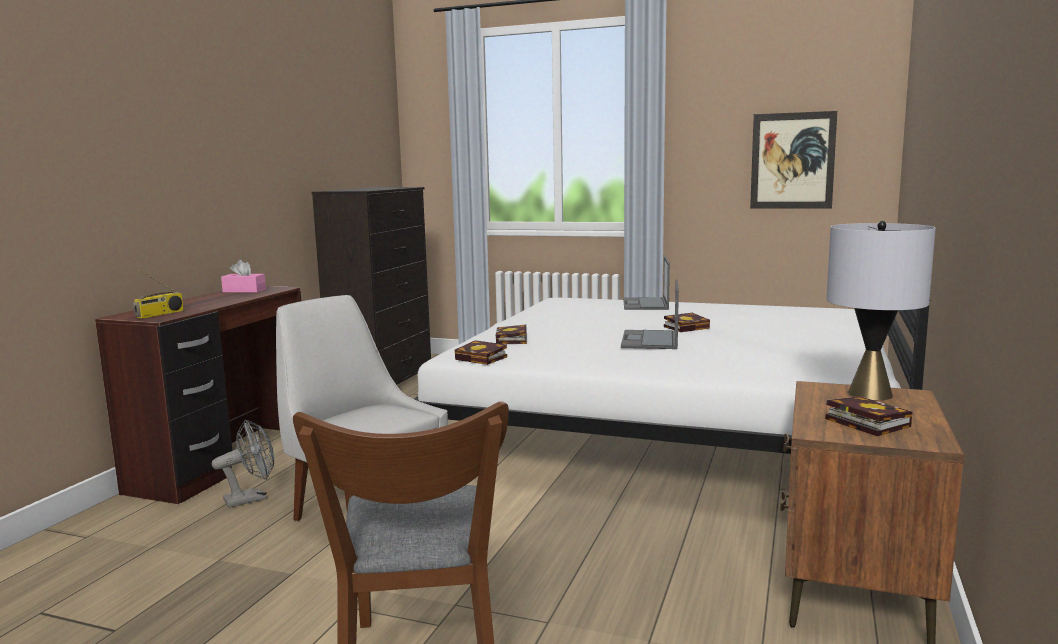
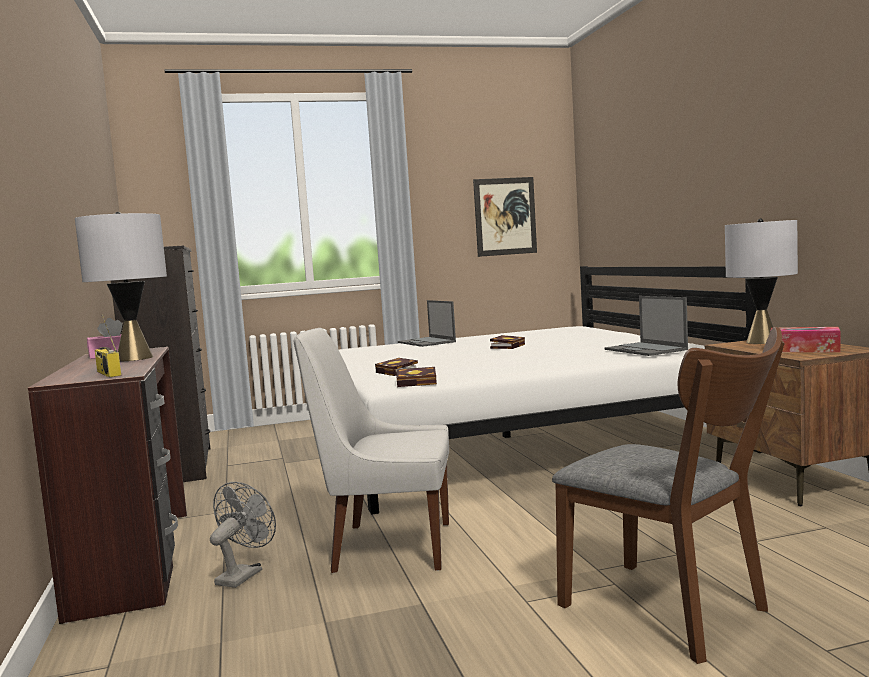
camera: 35 degrees left, 5 degrees down
(159, 314) = (107, 373): radio -> radio turned 150 degrees clockwise
(231, 299) = (134, 358): none -> grey table lamp
(650, 340) = (508, 355): laptop -> laptop (646, 349)
(863, 422) = (804, 349): book -> tissue box

